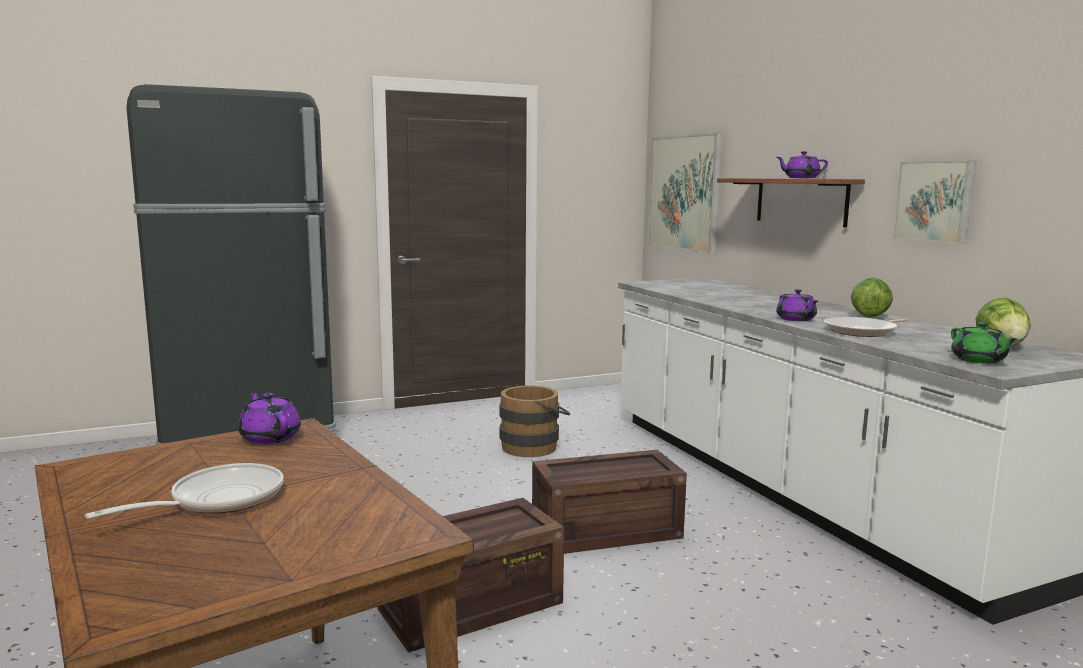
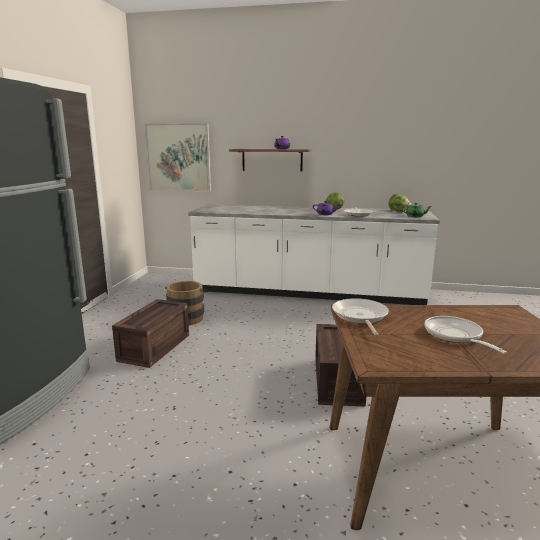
camera: 55 degrees left, 5 degrees up
(270, 437) = (360, 316): purple teapot -> frying pan
(607, 530) = (301, 332): crate -> crate (154, 347)
(935, 201) = (348, 158): picture -> none

